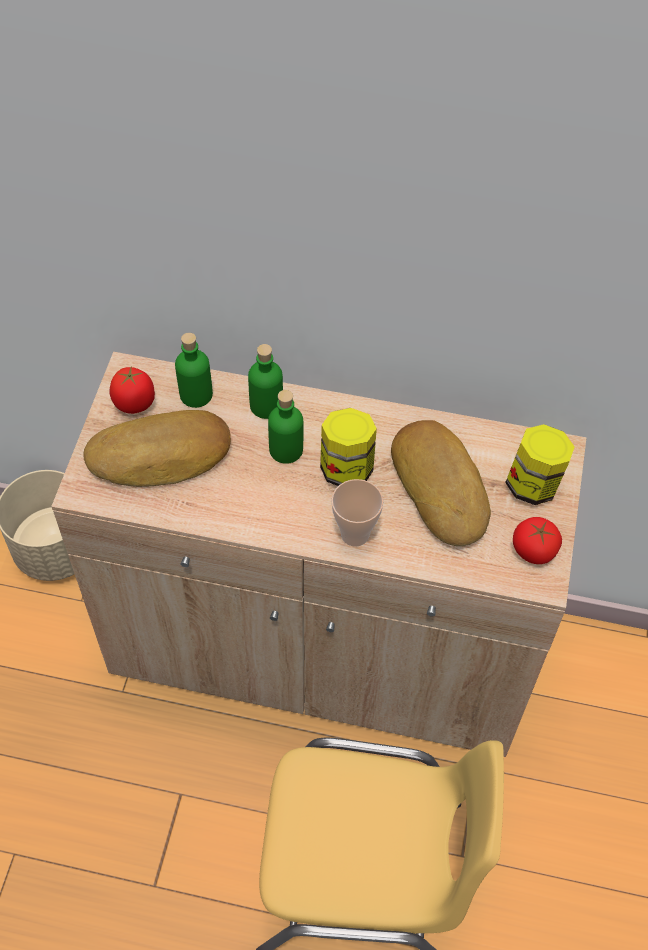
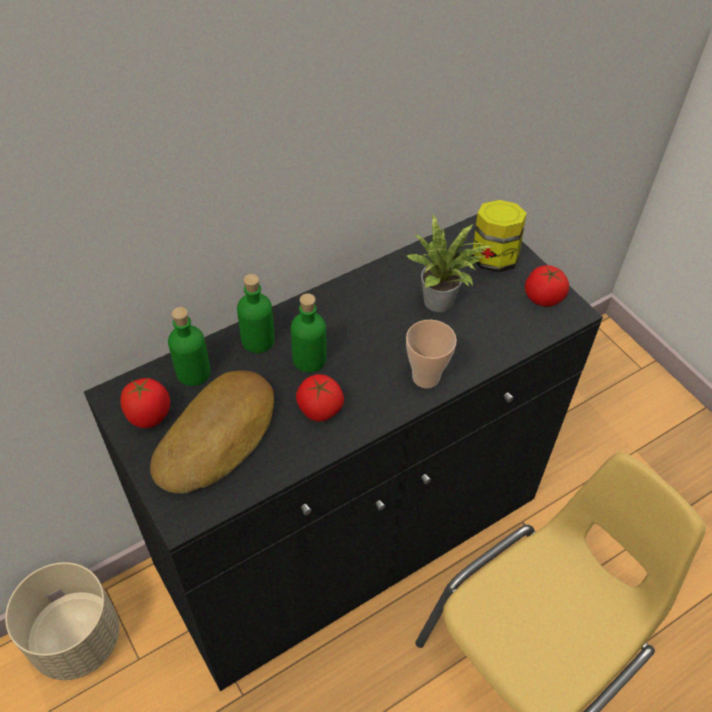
camera: 45 degrees left, 5 degrees down
(250, 493) = (319, 409): none -> tomato
(320, 647) = (350, 534): beige cabinet -> black cabinet
(346, 467) = (366, 338): jar -> none
(442, 486) = (442, 302): bread -> potted plant

